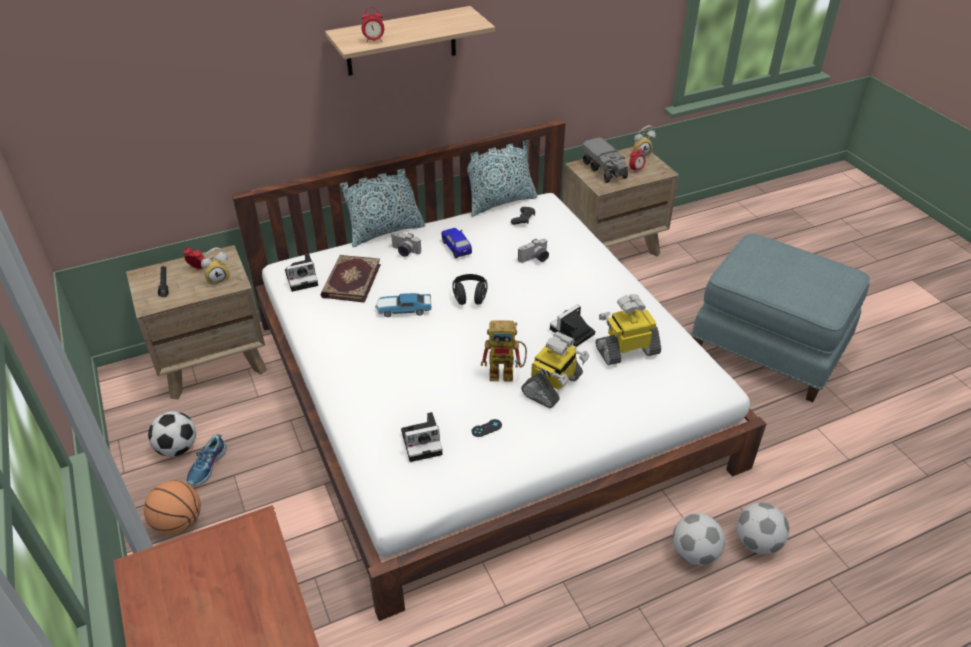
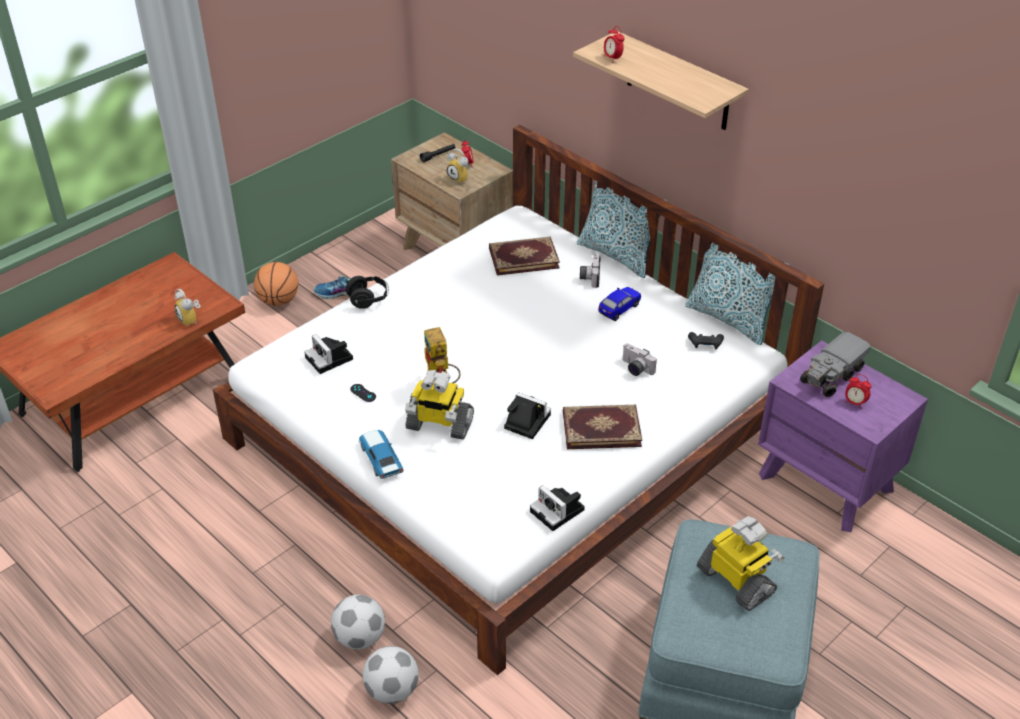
camera: 70 degrees right, 0 degrees up
(177, 448) = (351, 271): football -> none
(303, 278) = (510, 229): camera -> camera (559, 511)
(403, 309) = (500, 301): toy car -> toy car (380, 458)
(470, 296) = (544, 338): black headphones -> black headphones (368, 299)
(596, 294) = (601, 428): none -> book
(612, 248) = (826, 482): brown nightstand -> purple nightstand
(627, 350) = (519, 468): toy robot -> toy robot (737, 581)
(641, 153) = (900, 401): alarm clock -> alarm clock (191, 320)

